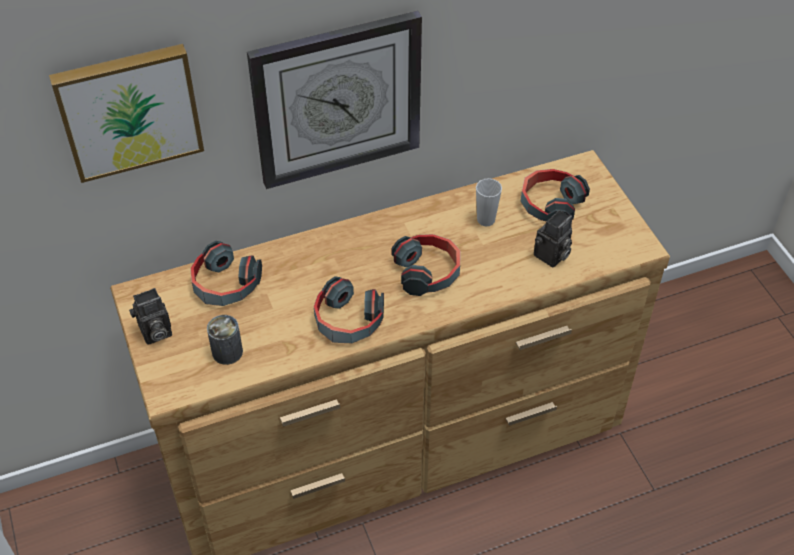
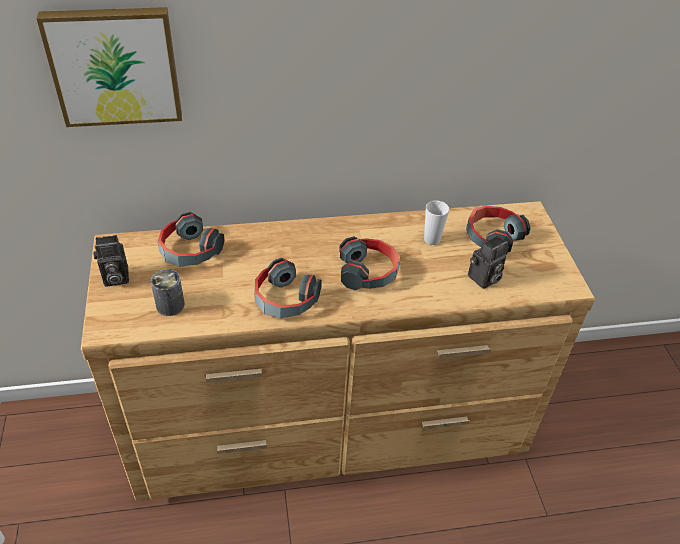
camera: 10 degrees right, 5 degrees down
(337, 100) = (311, 100): wall clock -> none

